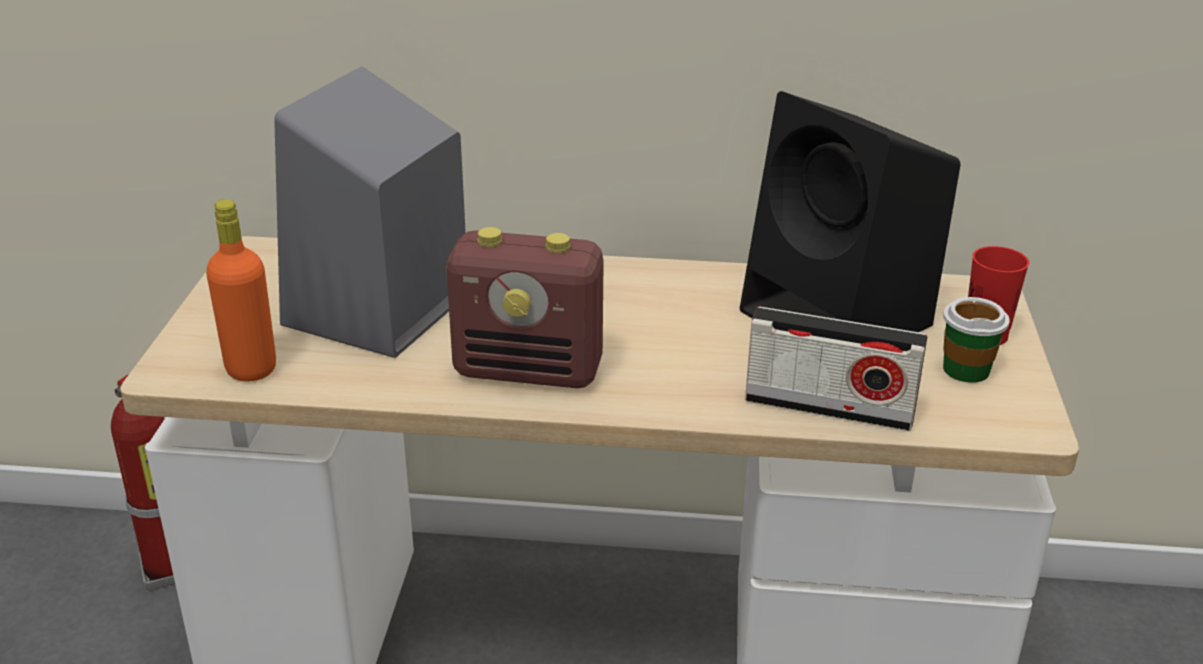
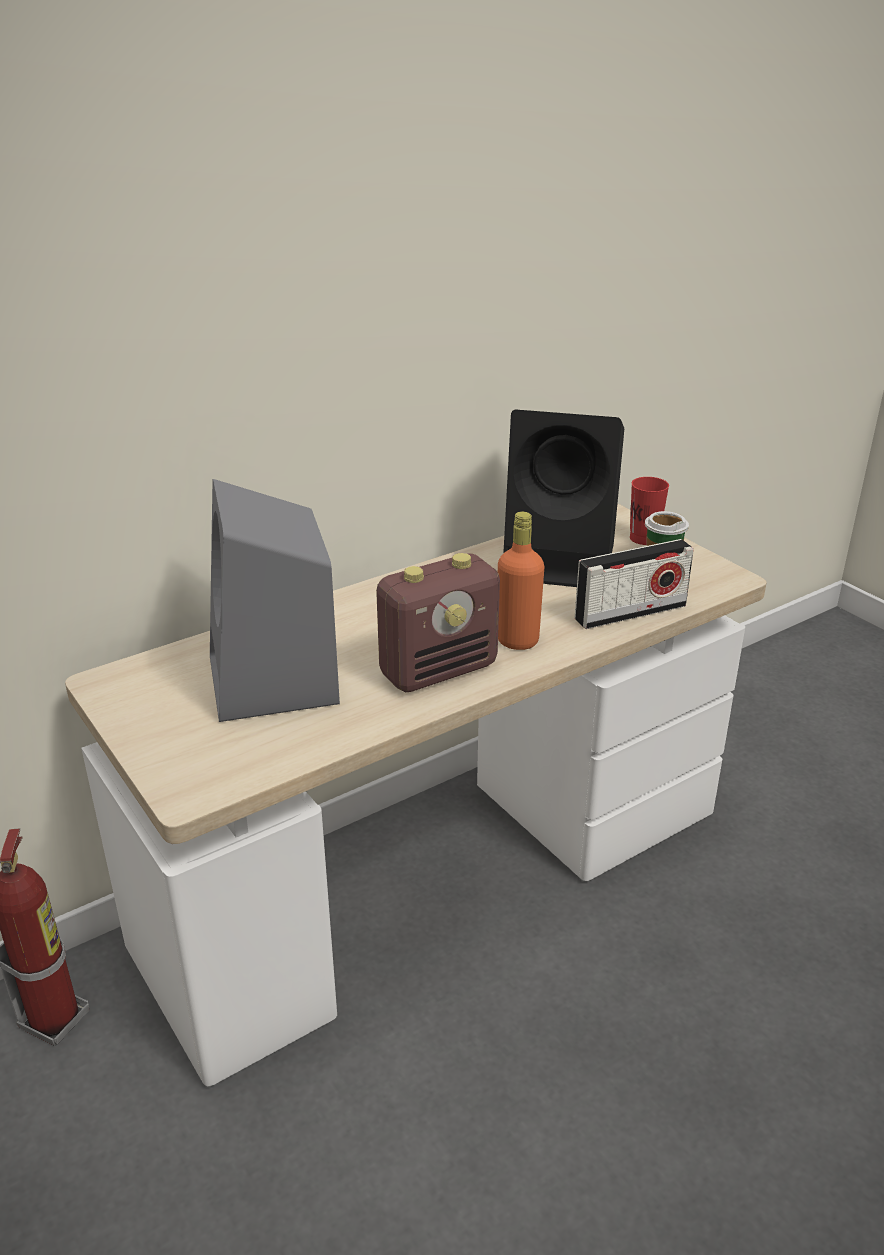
camera: 40 degrees left, 0 degrees up
(251, 368) = (247, 760): orange bottle -> orange bottle (517, 641)

